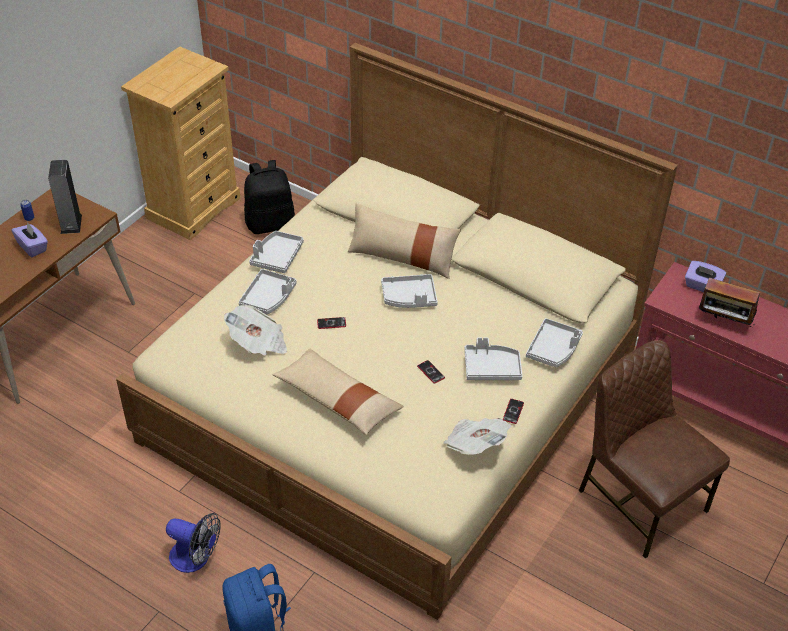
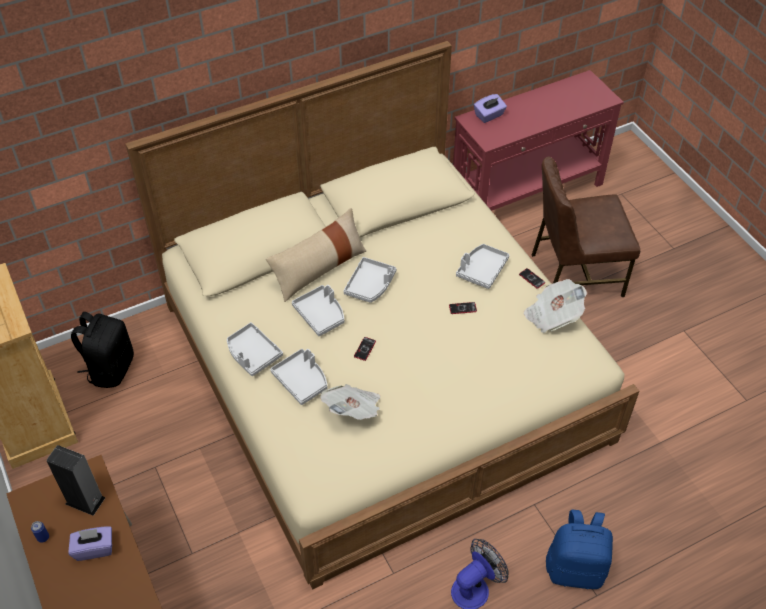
camera: 60 degrees left, 5 degrees up
(337, 400) = (455, 381): beige pillow -> none
(553, 349) = (484, 226): grey tray -> grey tray (321, 315)
(723, 322) = (531, 123): radio -> none

